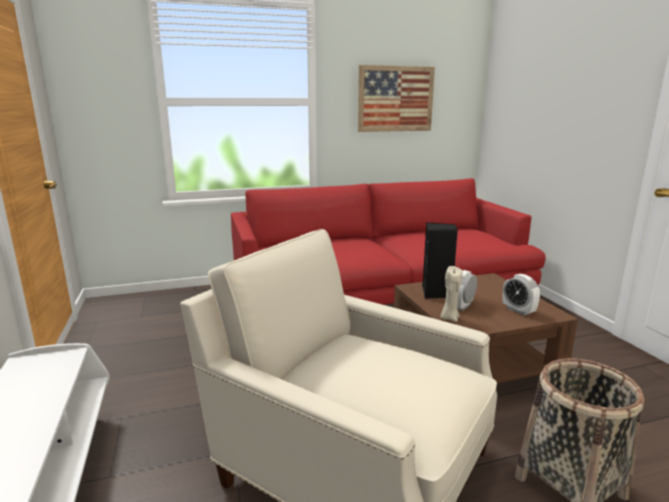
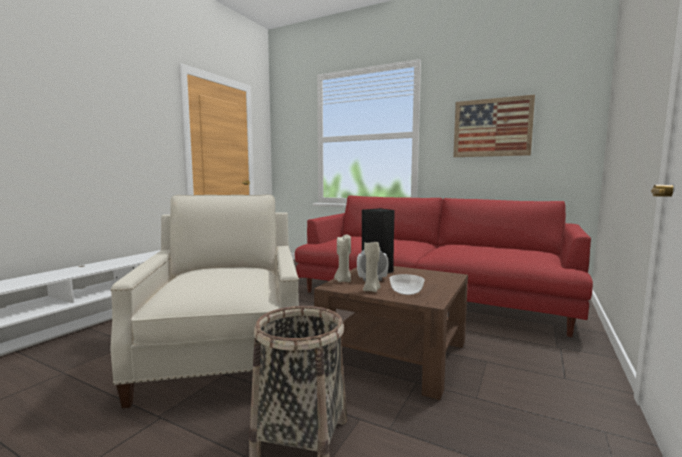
camera: 45 degrees right, 10 degrees down
(497, 320) = (372, 290): none -> beige candle
(518, 310) = (406, 292): alarm clock -> bowl

